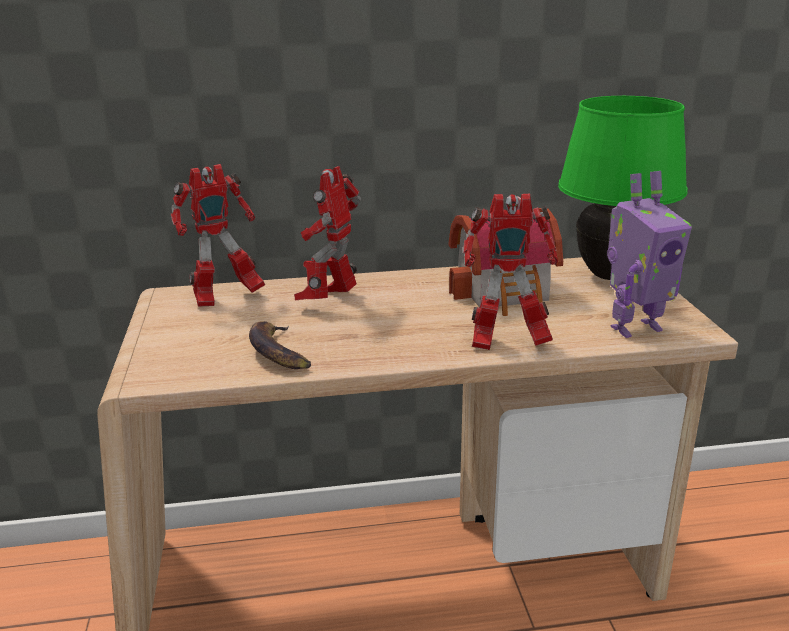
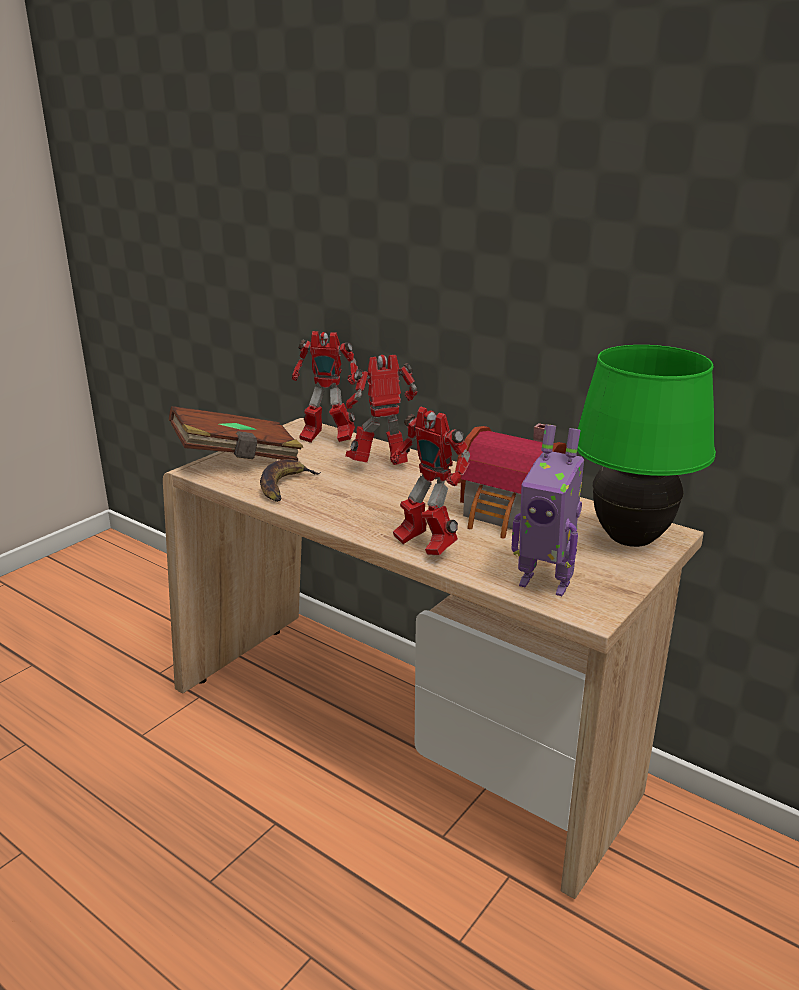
camera: 45 degrees right, 0 degrees up
(167, 350) = (237, 458): none -> brown book

